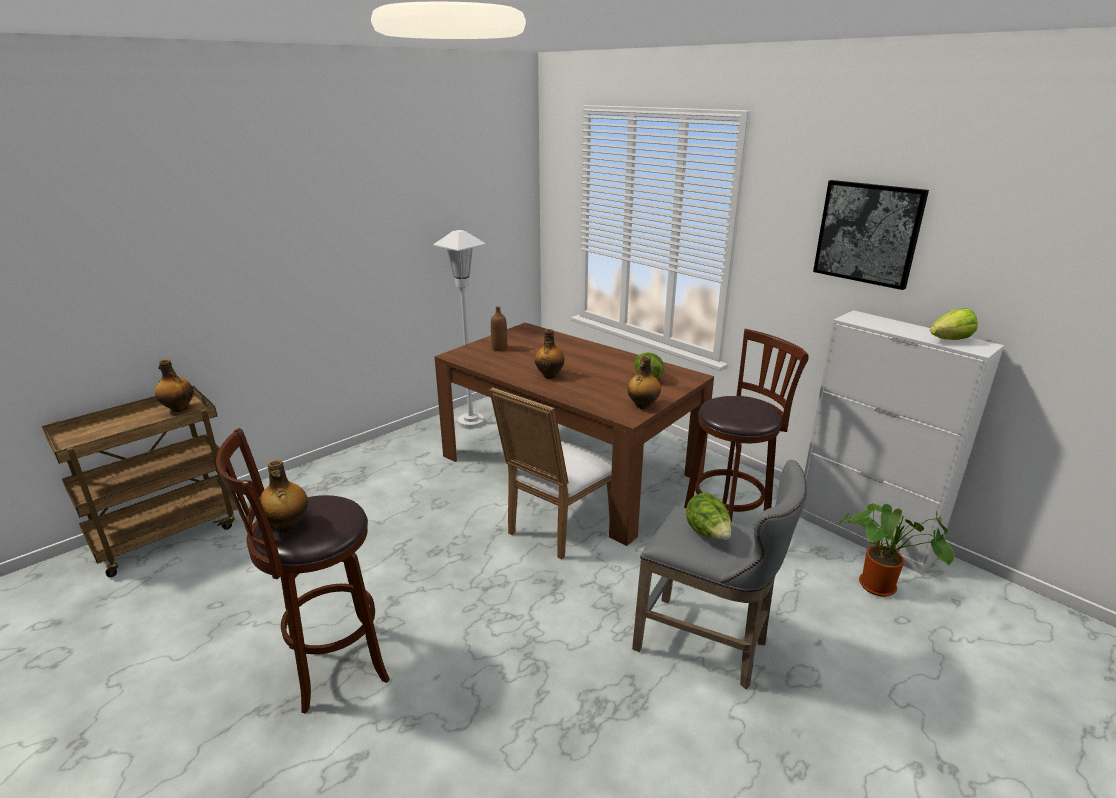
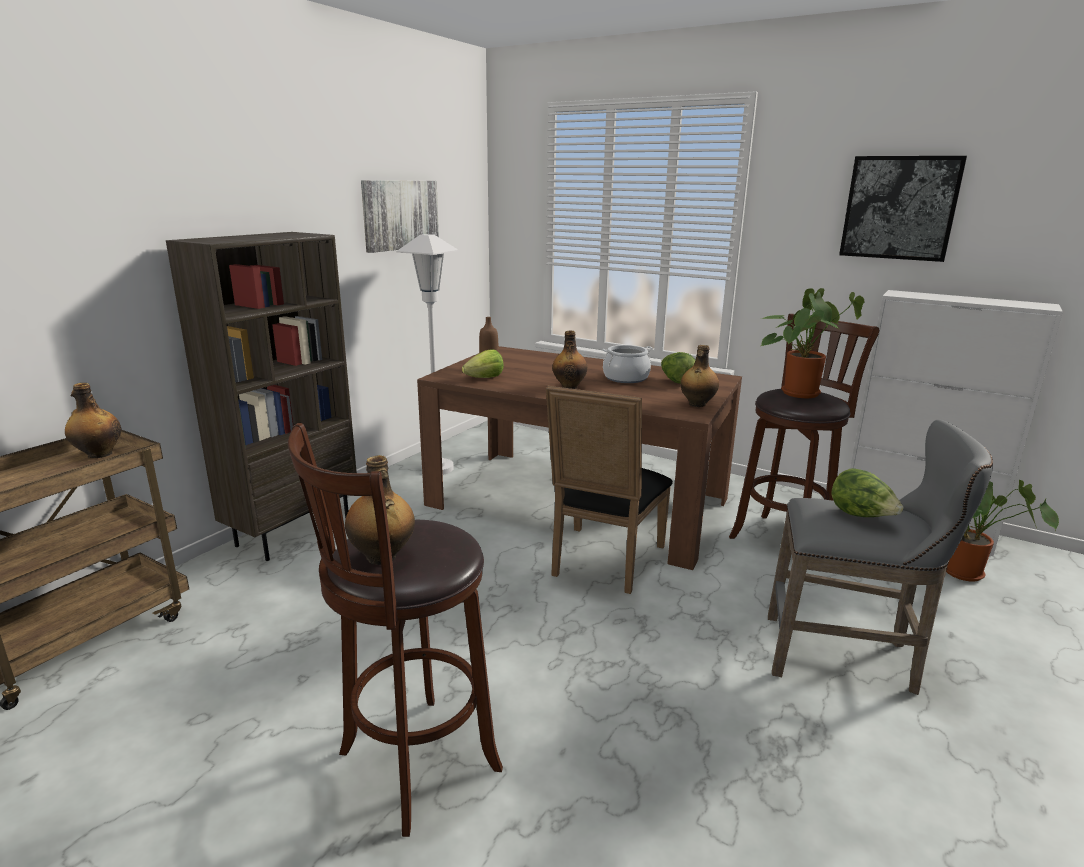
camera: 15 degrees left, 5 degrees down
(337, 466) = (294, 531): none -> brown bookcase
(445, 209) = (400, 215): none -> picture
(556, 528) = (603, 563): white chair -> black chair
(606, 370) = (626, 378): none -> cooking pot
(741, 403) = (800, 392): none -> potted plant
(950, 340) = (1009, 303): lettuce -> lettuce (485, 378)

